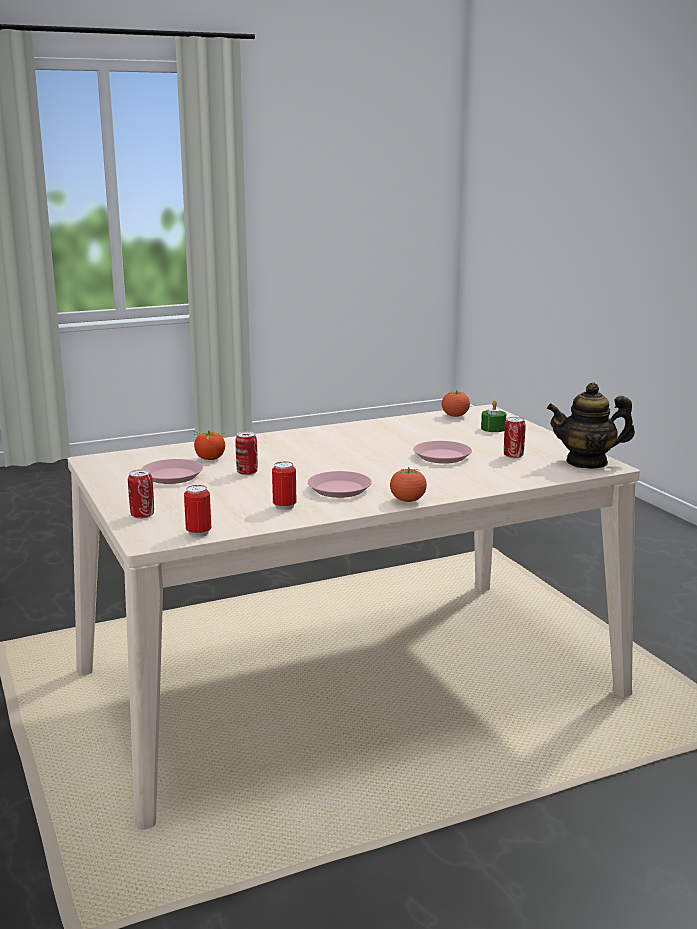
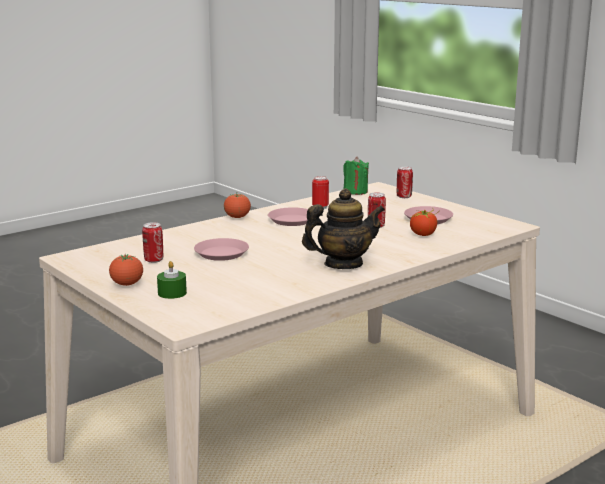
camera: 165 degrees right, 0 degrees up
(198, 533) = (355, 192): can -> green candle
(455, 416) = (220, 309): tomato -> tomato (127, 284)
(587, 462) = (84, 260): teapot -> teapot (343, 264)

